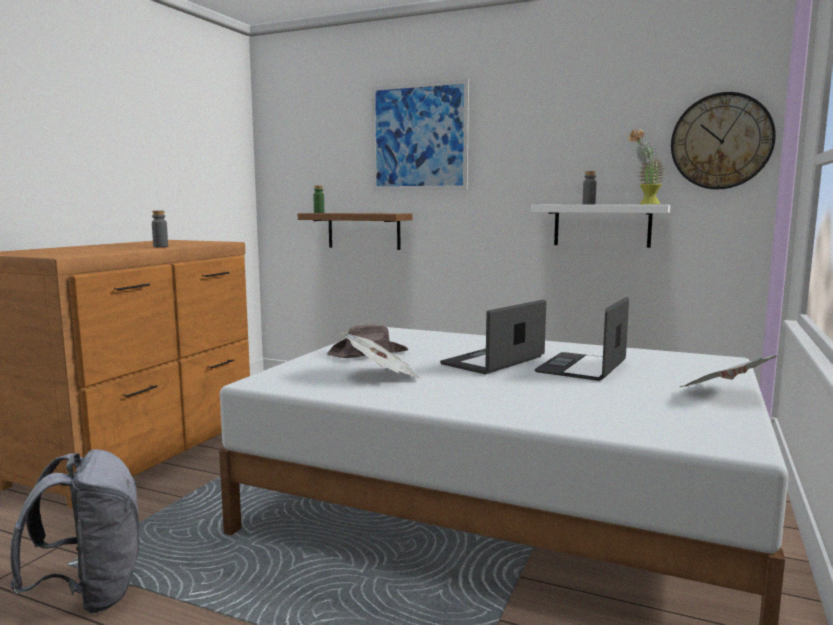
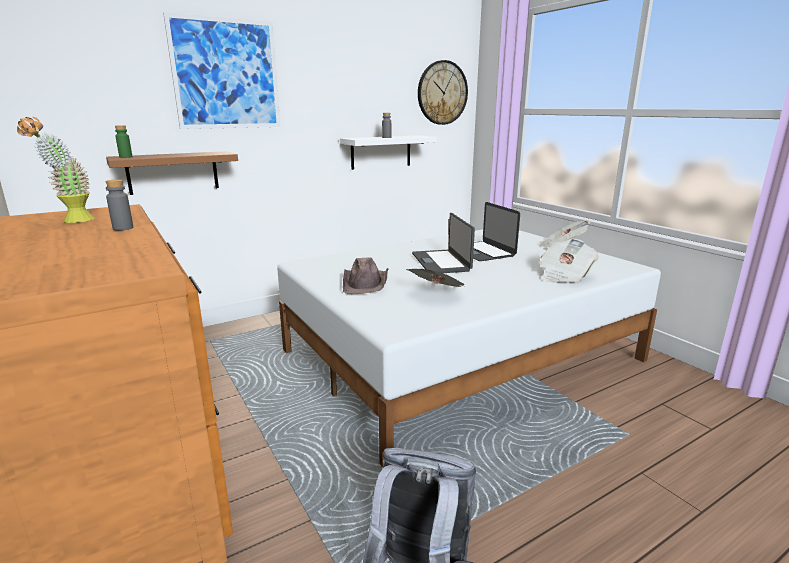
camera: 55 degrees left, 10 degrees up
(572, 413) = (564, 276): none -> newspaper
(644, 204) = (412, 136): potted plant -> potted plant (71, 221)

